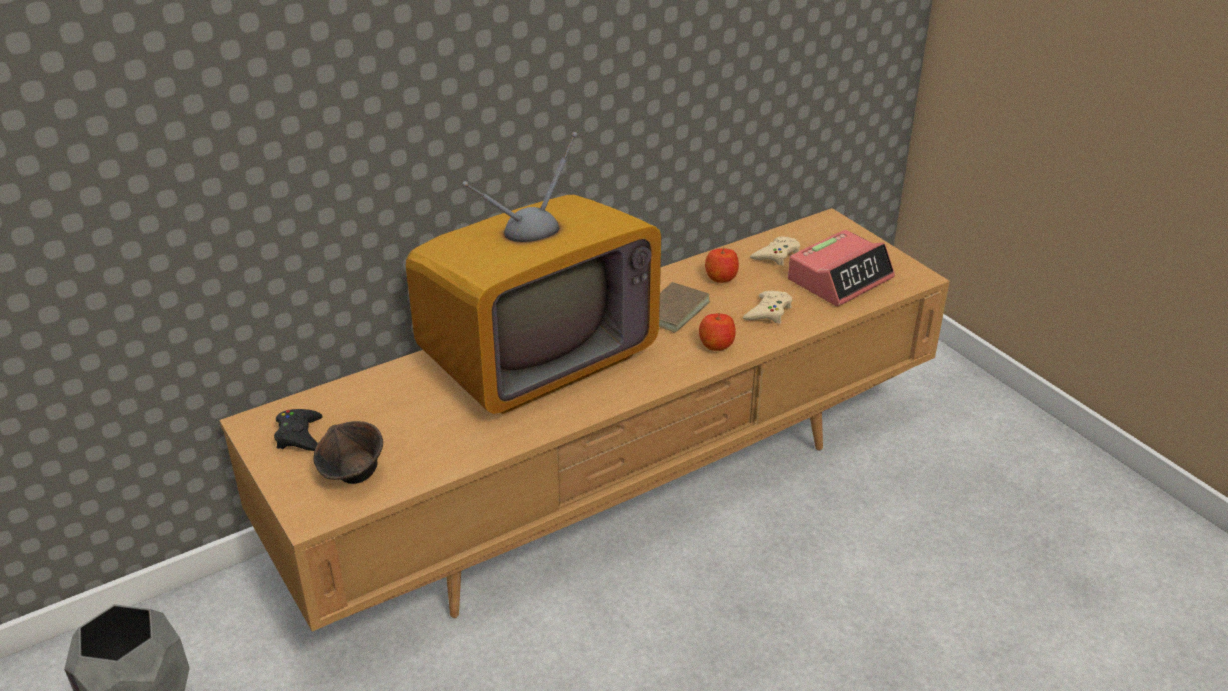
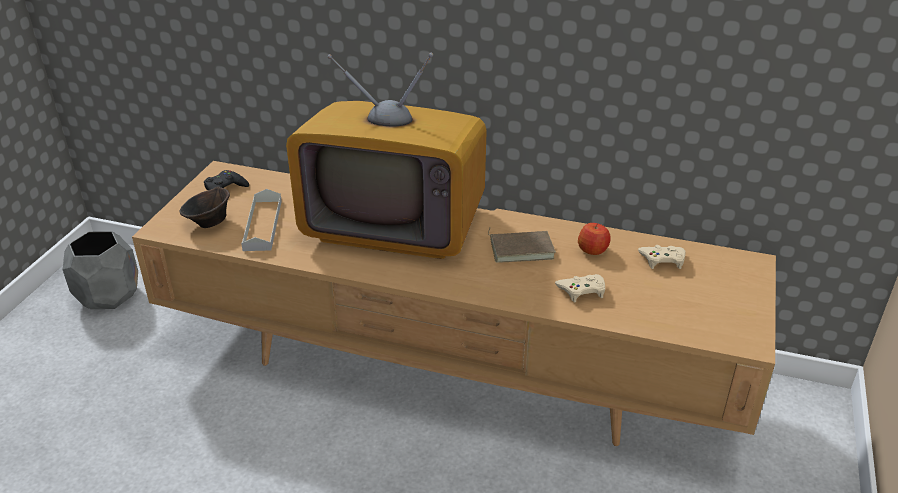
camera: 50 degrees right, 0 degrees up
(414, 439) = (262, 225): none -> grey tray
(716, 344) = (507, 286): apple -> none
(840, 279) = (680, 304): alarm clock -> none

